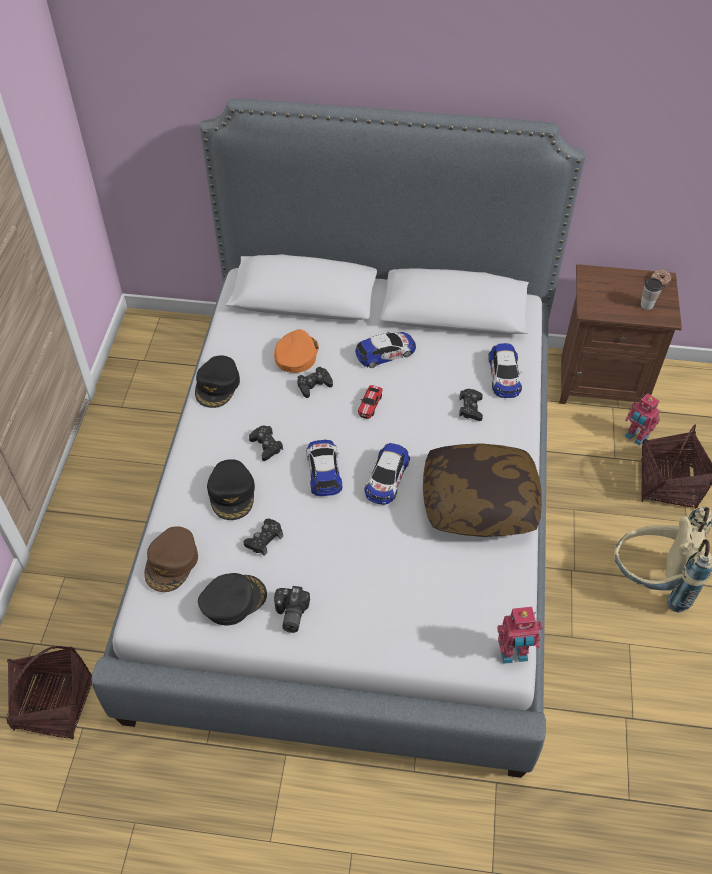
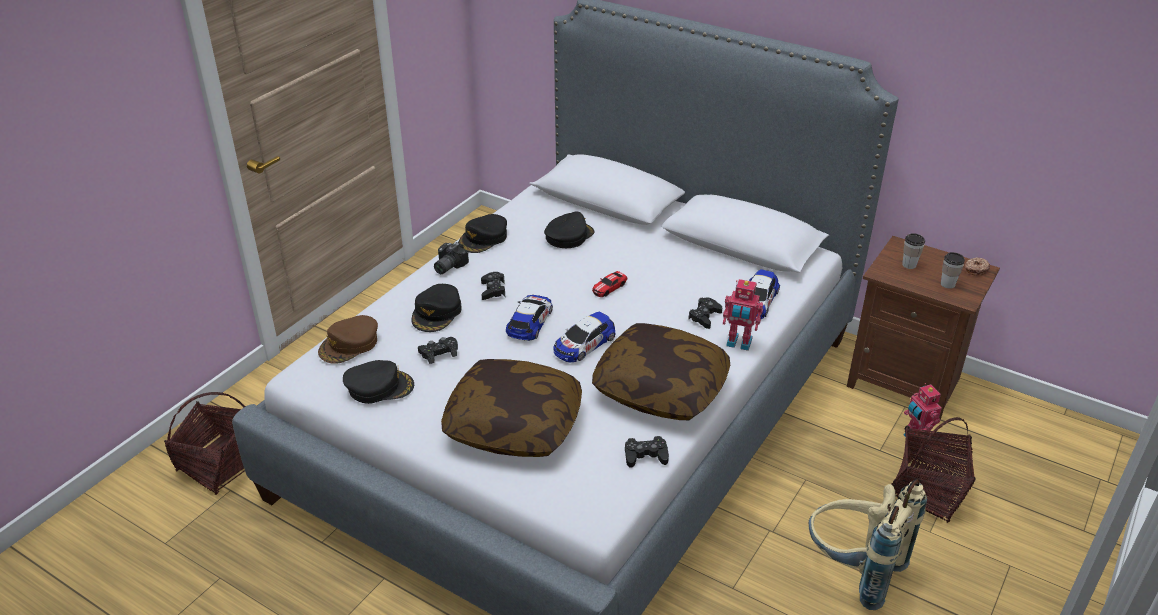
camera: 25 degrees right, 15 degrees down
(289, 614) = (420, 414): camera -> camera (447, 266)
(296, 355) = (568, 236): orange cap -> black cap
(314, 385) = (568, 260): black game controller -> black game controller (645, 456)
(380, 592) = (514, 425): none -> pillow
(385, 352) = (652, 255): toy car -> none
(513, 654) = (607, 515): toy robot -> toy robot (738, 343)
(606, 293) = (909, 265): none -> cup

